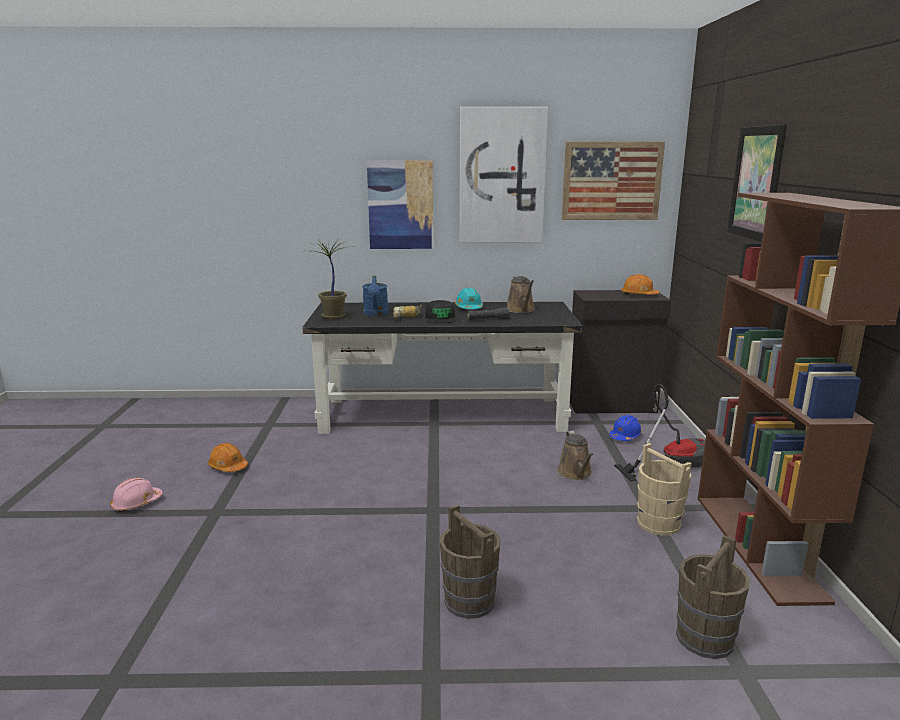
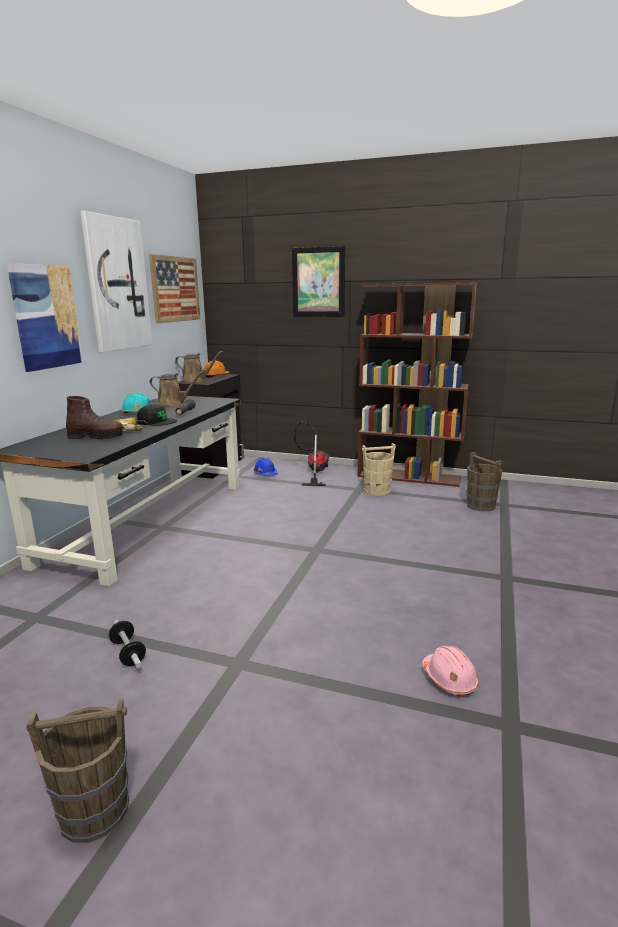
camera: 70 degrees left, 0 degrees up
(136, 503) = (161, 735): pink hard hat -> pink hard hat (449, 679)
(228, 467) = (128, 653): orange hard hat -> dumbbell
(332, 317) = (72, 450): potted plant -> none
(376, 314) = (96, 437): blue watering can -> brown boot
(469, 601) = (437, 555): brown bucket -> brown bucket (95, 810)
(575, 473) = (302, 497): brown watering can -> brown watering can (196, 380)

